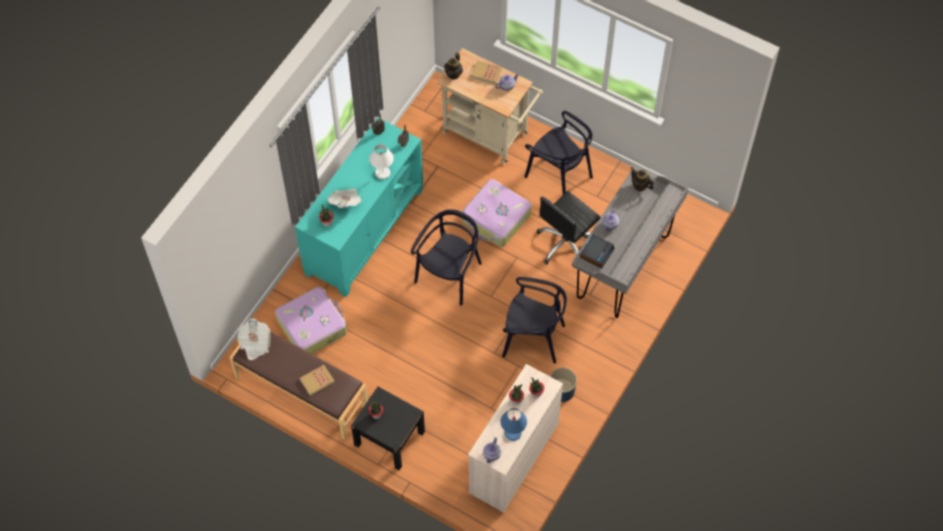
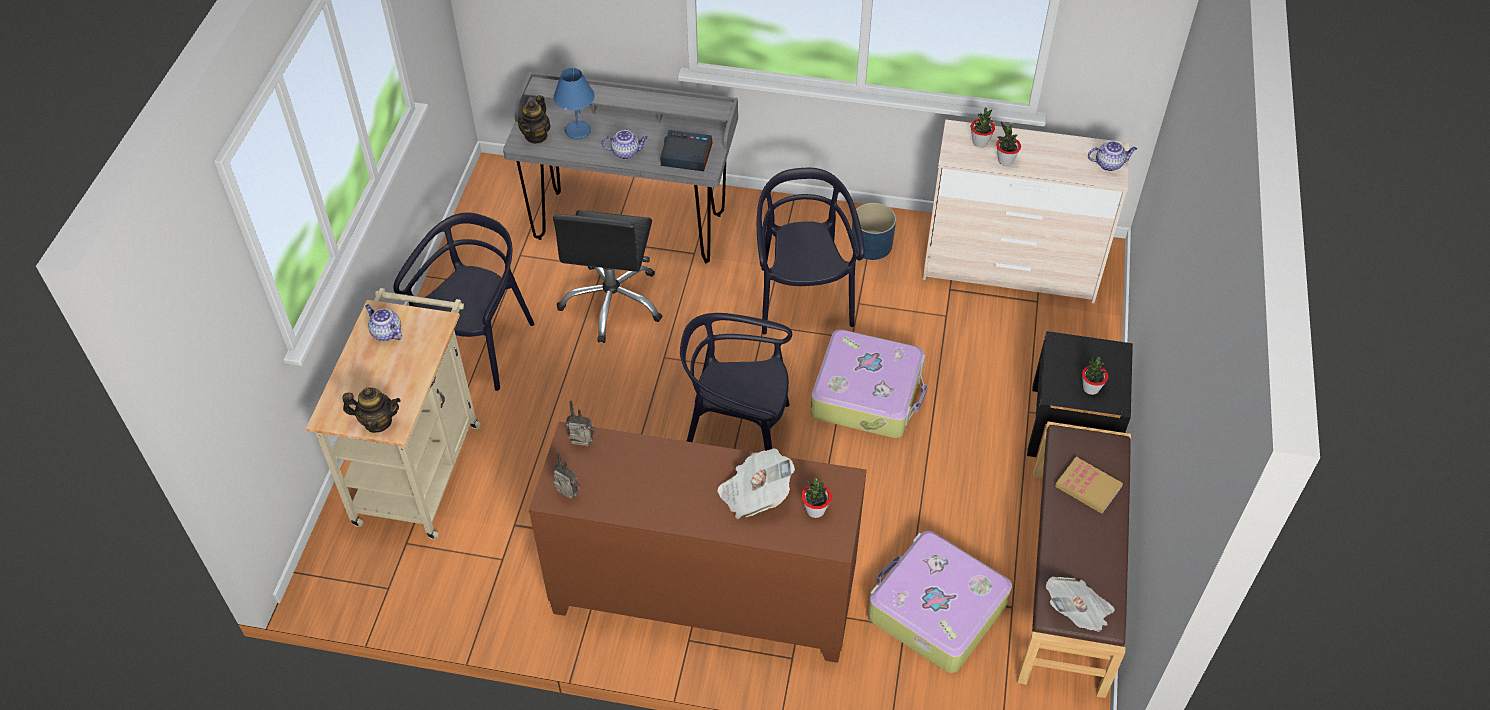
camera: 110 degrees left, 10 degrees down
(364, 232) = (703, 596): turquoise cabinet -> brown cabinet
(382, 173) = (661, 457): white table lamp -> none
(486, 73) = (362, 372): book -> none
(496, 219) = (599, 405): suitcase -> suitcase (868, 394)
(513, 433) = (1060, 150): blue table lamp -> blue table lamp (577, 131)
(566, 243) = (613, 302): black office chair -> black office chair turned 75 degrees clockwise

